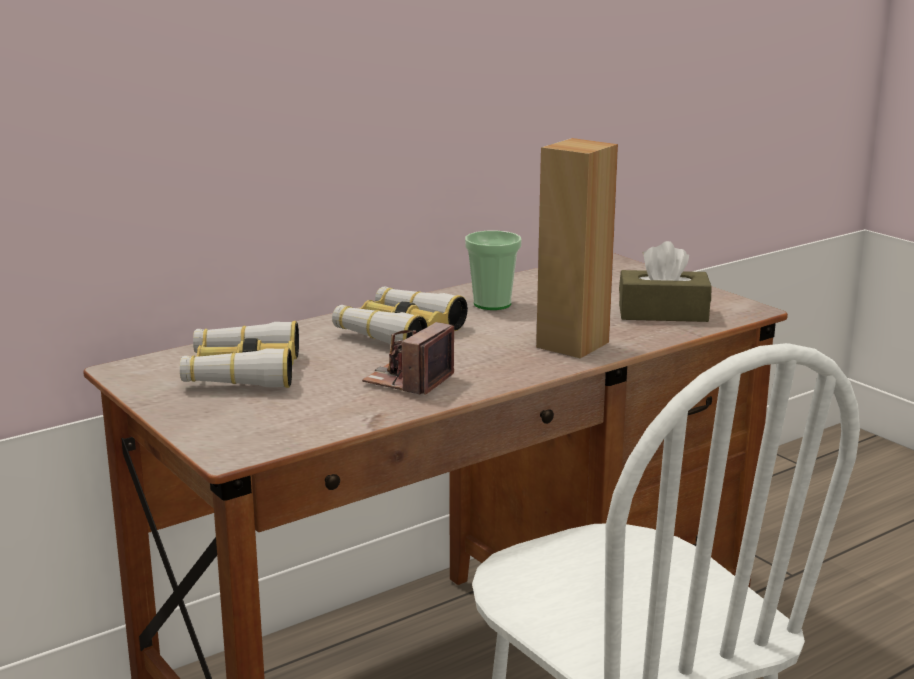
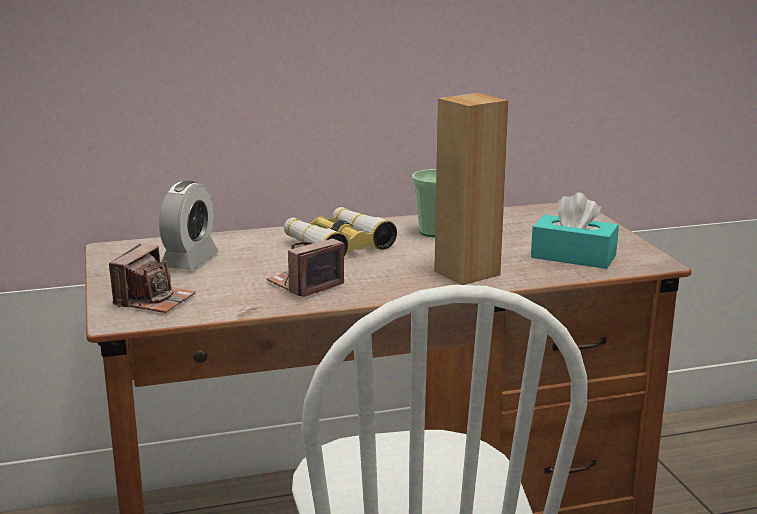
camera: 20 degrees right, 0 degrees up
(242, 372) = (190, 261): binoculars -> alarm clock
(249, 423) = (154, 300): none -> camera
(663, 313) = (573, 257): brown tissue box -> turquoise tissue box

